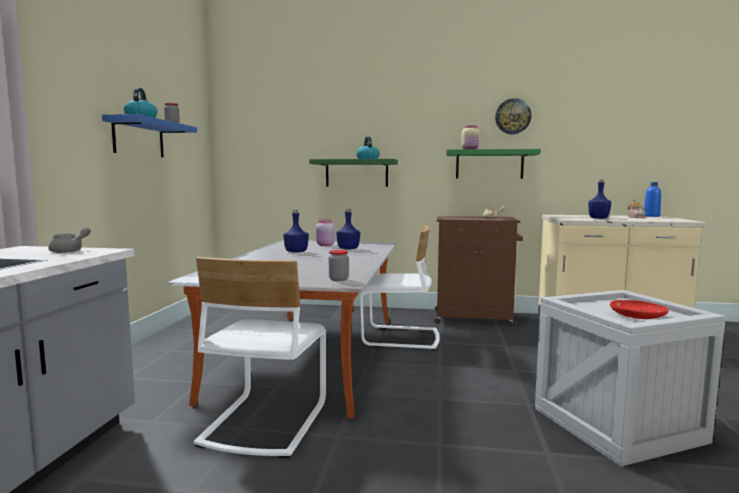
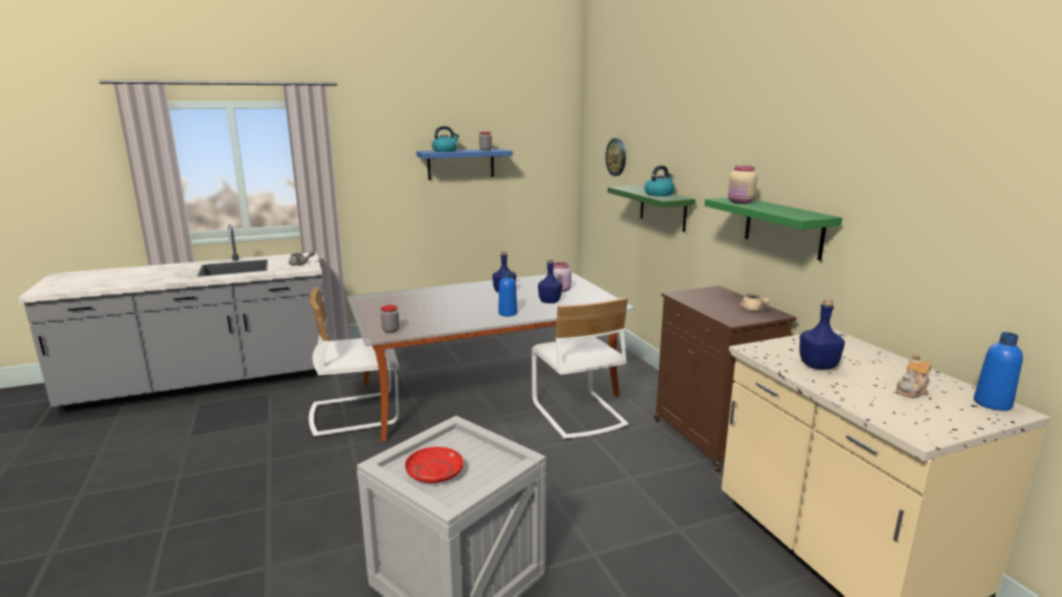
camera: 60 degrees right, 10 degrees up
(357, 256) = (507, 313): none -> blue bottle
(513, 116) = (820, 154): wall clock -> wall clock (616, 157)

